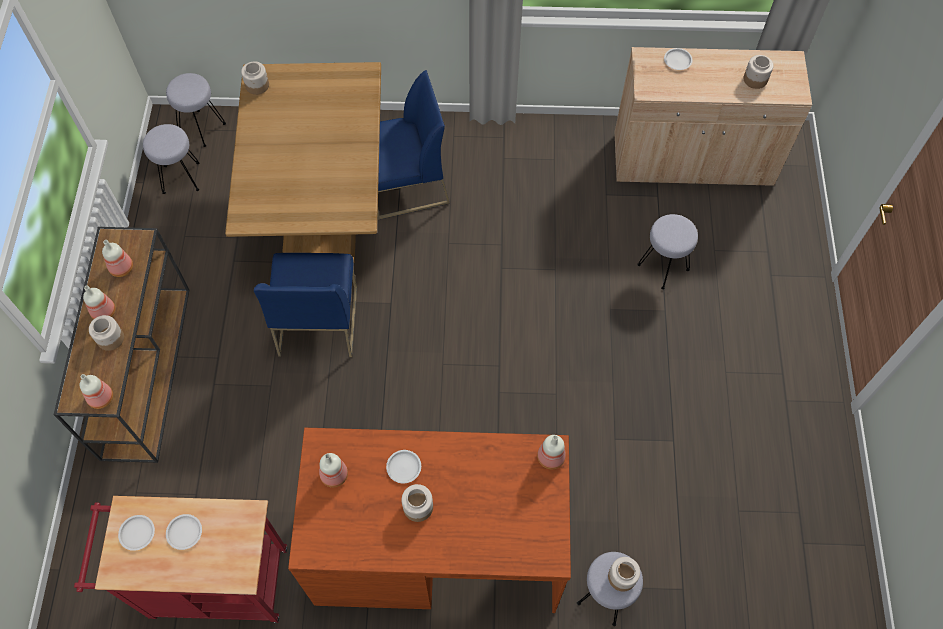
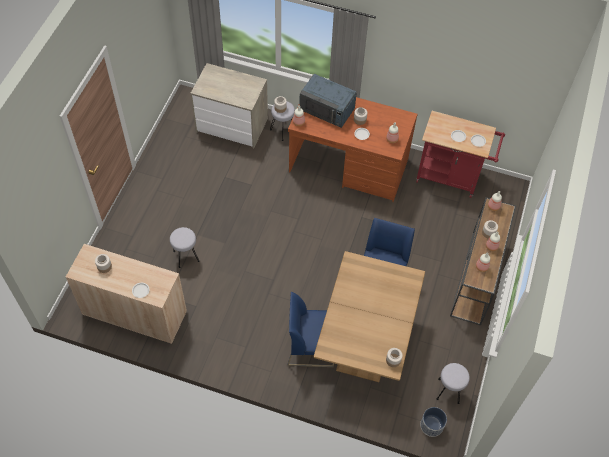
camera: 165 degrees left, 5 degrees down
(202, 128) = (431, 425): grey stool -> planter
(500, 516) = (327, 108): none -> blue microwave
(718, 575) = (232, 125): none -> dresser

